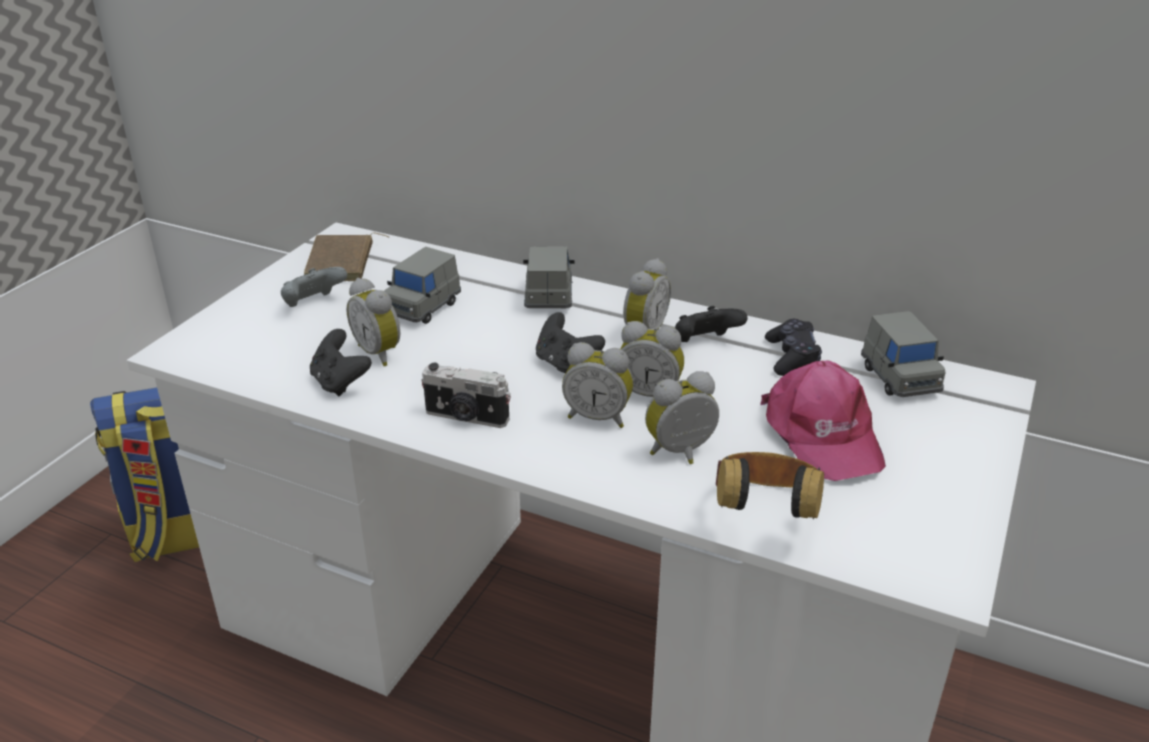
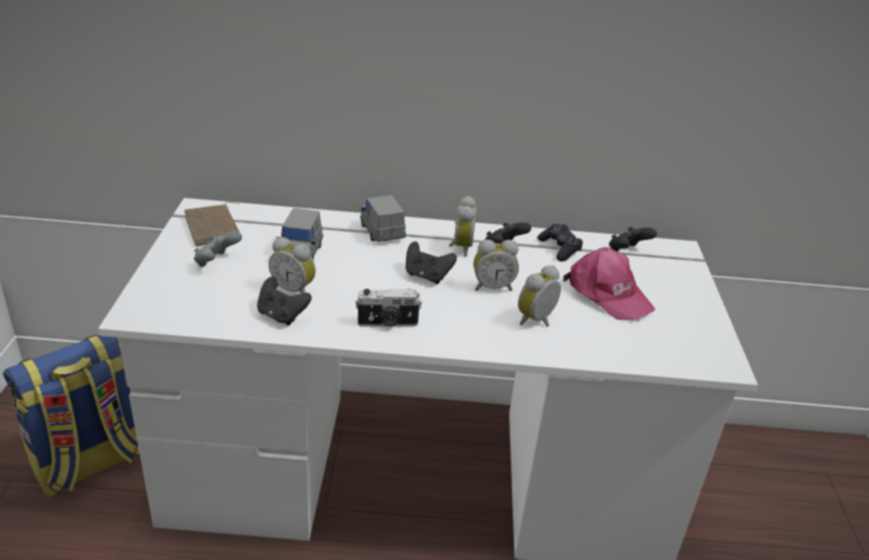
camera: 25 degrees left, 0 degrees up
(598, 417) = (471, 307): alarm clock -> none
(764, 515) = (609, 348): headphones -> none
(899, 378) = (627, 252): grey toy car -> black game controller

